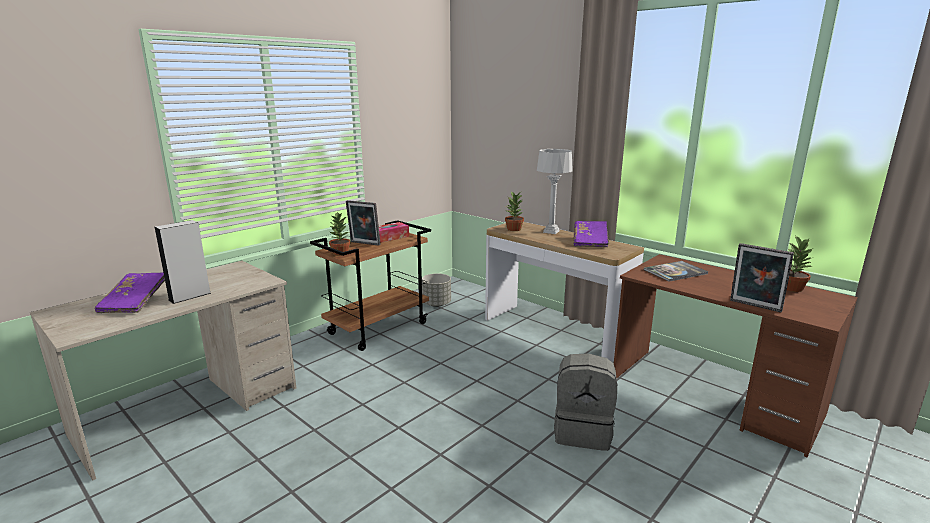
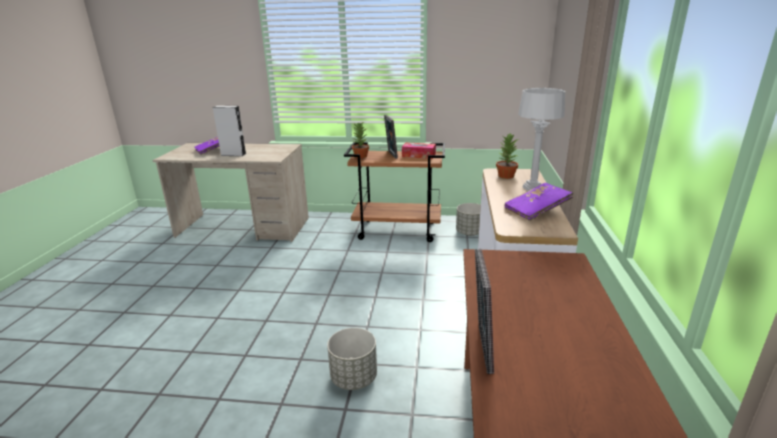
camera: 55 degrees right, 5 degrees up
(583, 431) = (354, 378): grey backpack -> grey planter
(675, 272) = (529, 274): book -> none
(792, 288) = (619, 374): potted plant -> none

